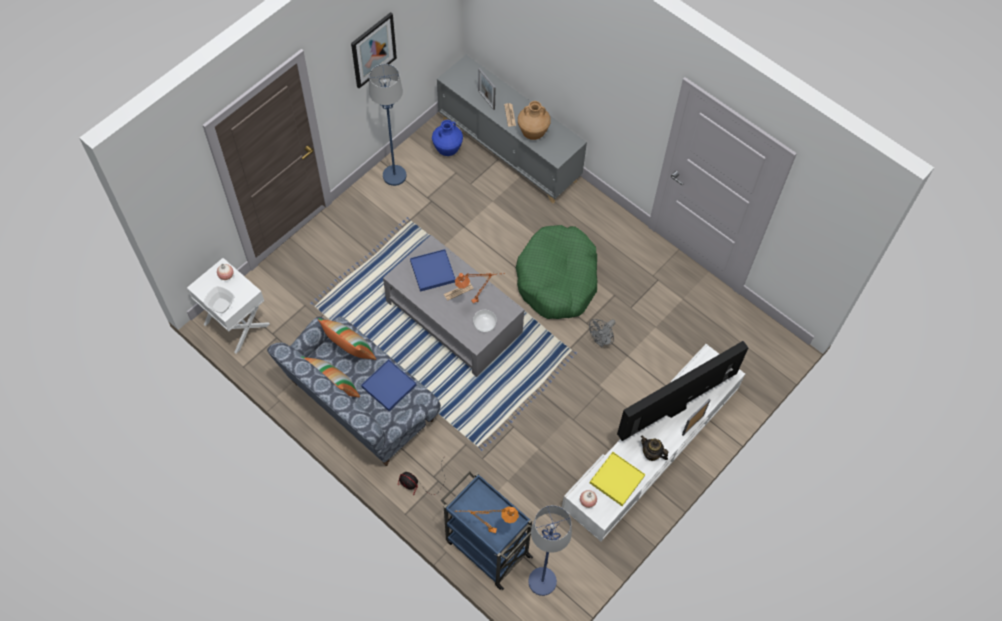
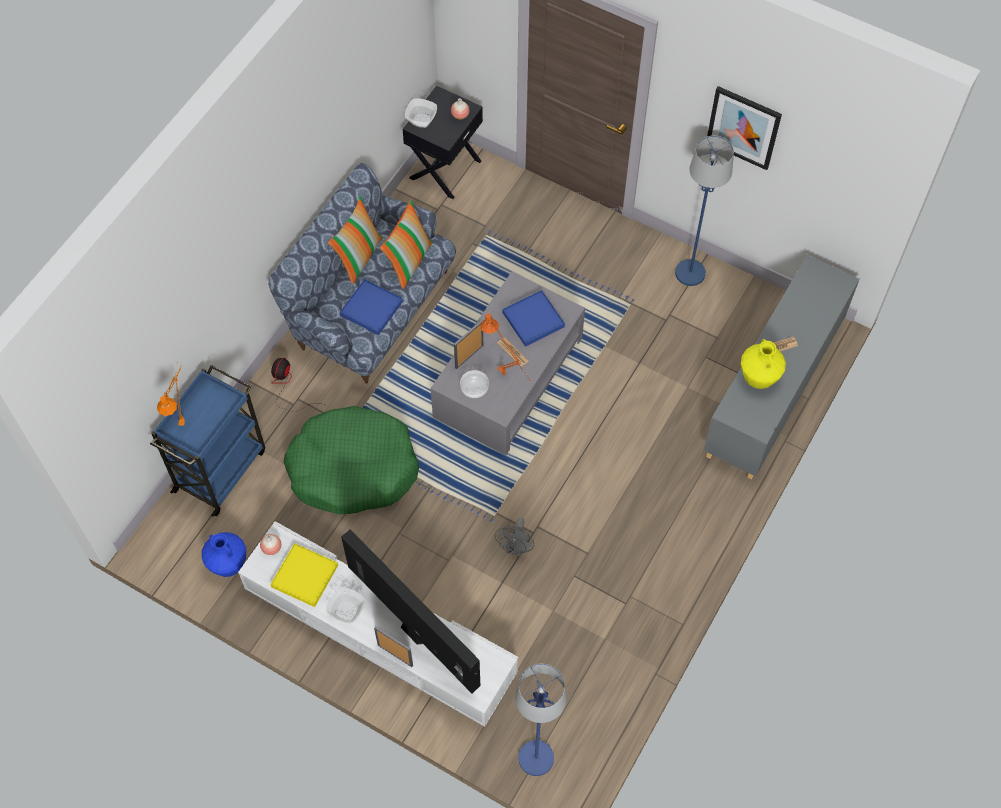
camera: 80 degrees right, 0 degrees up
(236, 324) = (444, 169): white nightstand -> black nightstand
(447, 150) = (748, 321): blue vase -> blue vase (228, 564)
(486, 100) = (793, 315): picture frame -> picture frame (469, 356)
(532, 133) = (758, 378): brown vase -> yellow vase
(542, 582) = (188, 534): blue floor lamp -> blue floor lamp (535, 758)
(557, 279) = (592, 482): green dog bed -> green dog bed (353, 468)
(601, 341) = (515, 548): grey fan -> grey fan turned 105 degrees counterclockwise
(651, 453) = (346, 611): teapot -> bowl

